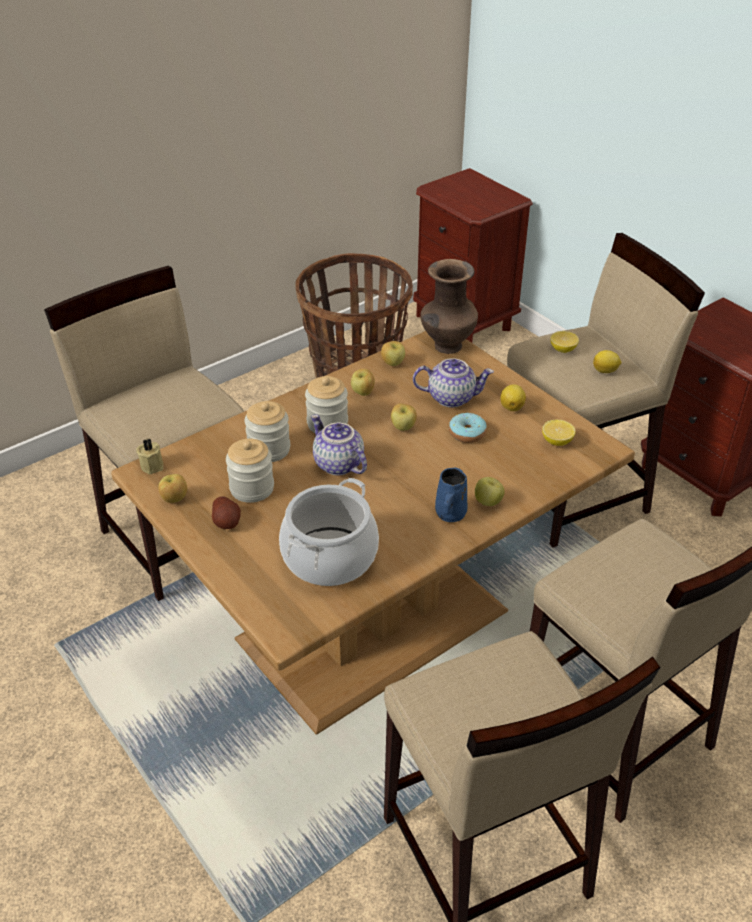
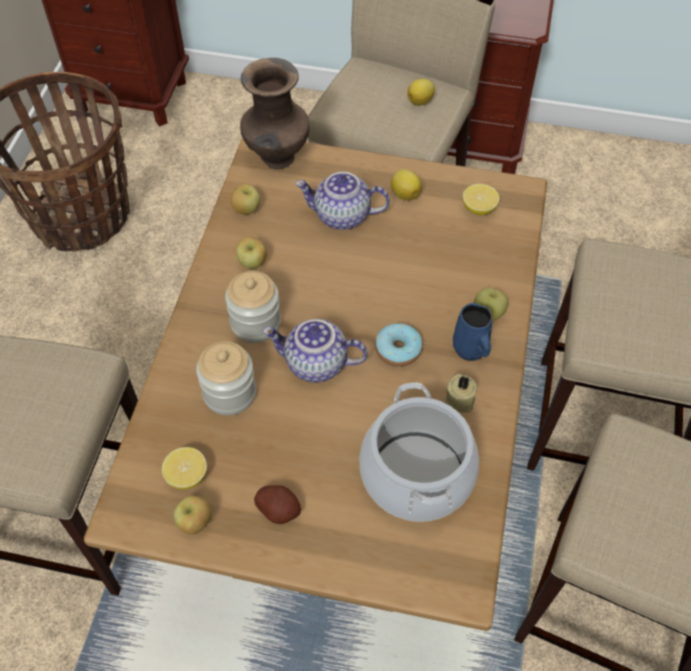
camera: 40 degrees left, 15 degrees up
(153, 465) = (125, 499): beige candle -> beige candle (459, 399)
(252, 488) = (261, 452): jar -> none
(403, 427) = (333, 280): apple -> none
(452, 397) = (341, 216): teapot -> teapot turned 135 degrees counterclockwise
(467, 433) = (396, 249): donut -> donut (398, 350)
(563, 349) = (363, 97): lemon -> lemon (187, 476)

